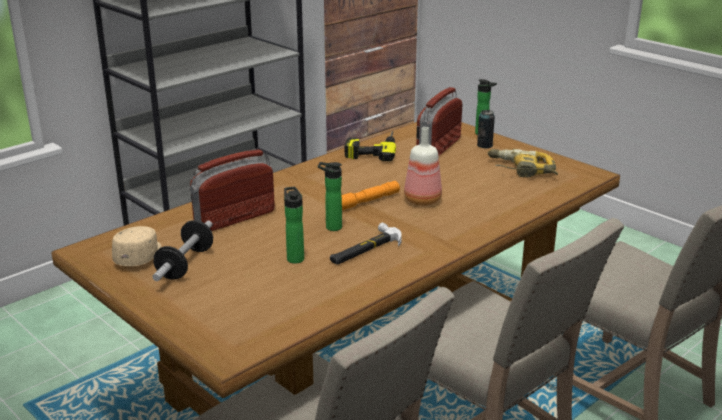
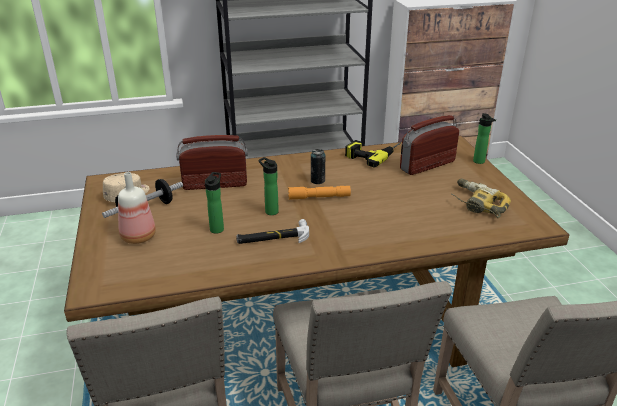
camera: 30 degrees right, 5 degrees up
(423, 201) = (363, 209): bottle -> bottle (138, 237)
(484, 145) = (469, 173): can -> can (317, 181)

